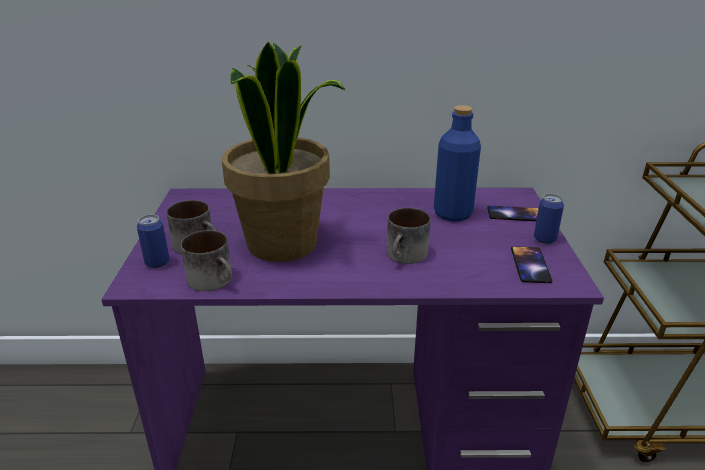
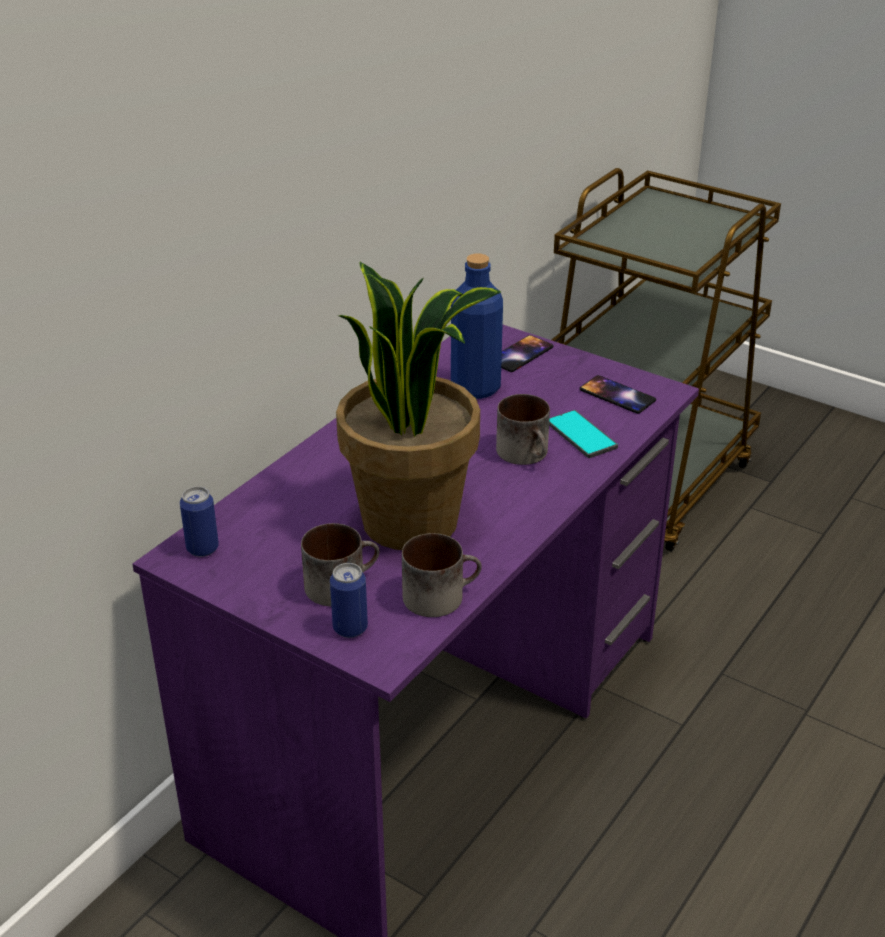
camera: 55 degrees left, 5 degrees up
(458, 268) = (581, 435): none -> phone
(544, 239) = (584, 365): can -> can (202, 548)

